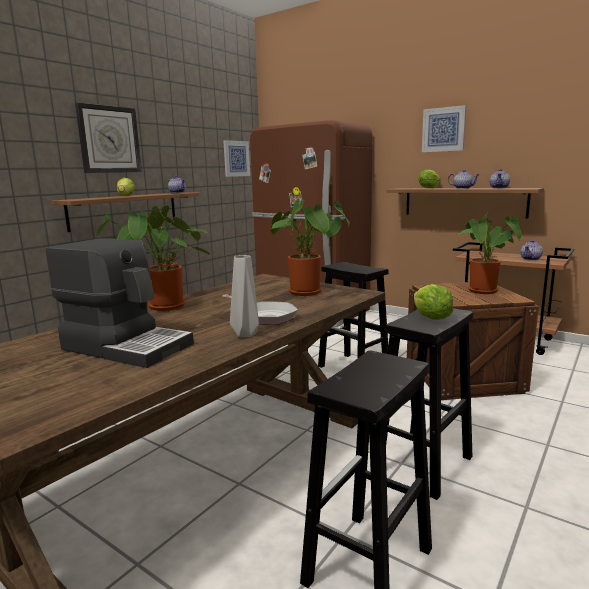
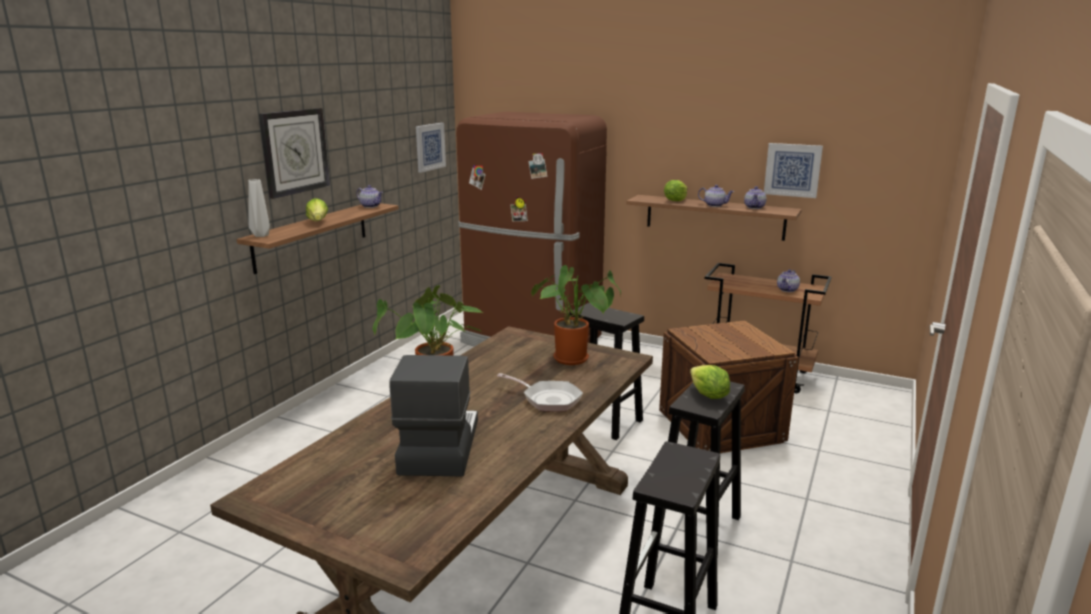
camera: 10 degrees left, 5 degrees up
(127, 346) = (438, 447): coffee machine -> coffee machine turned 105 degrees counterclockwise
(245, 334) = (542, 425): grey vase -> grey vase (261, 235)
(443, 129) = (692, 132): picture -> picture (792, 170)
(485, 292) = (745, 339): potted plant -> none

